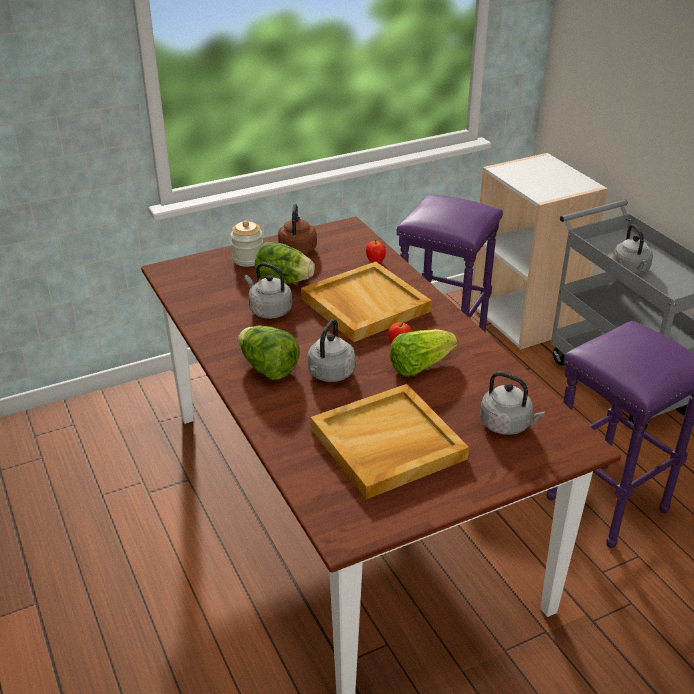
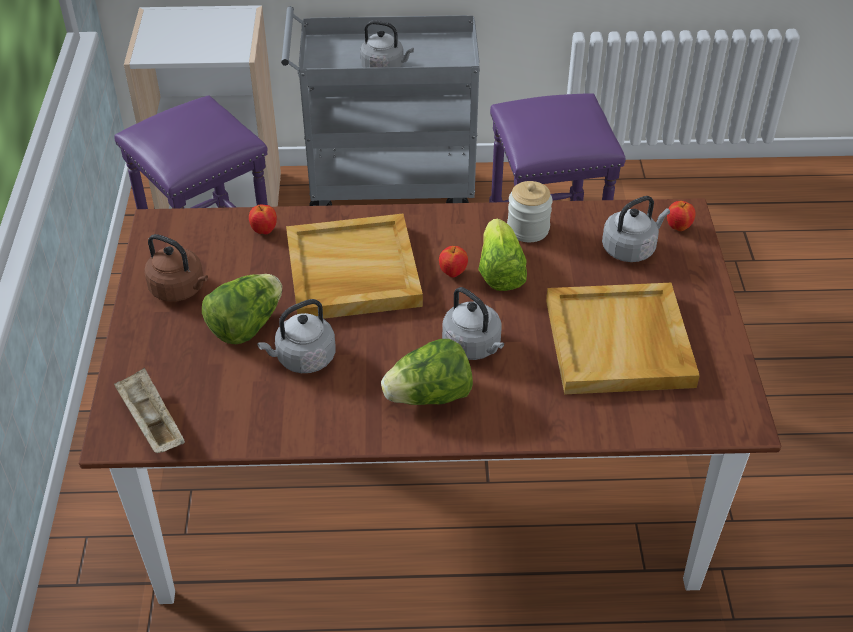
camera: 65 degrees left, 10 degrees up
(182, 277) = (151, 423): none -> beige tray
(248, 259) = (160, 342): jar -> jar (528, 229)
(562, 446) = (678, 227): none -> apple

